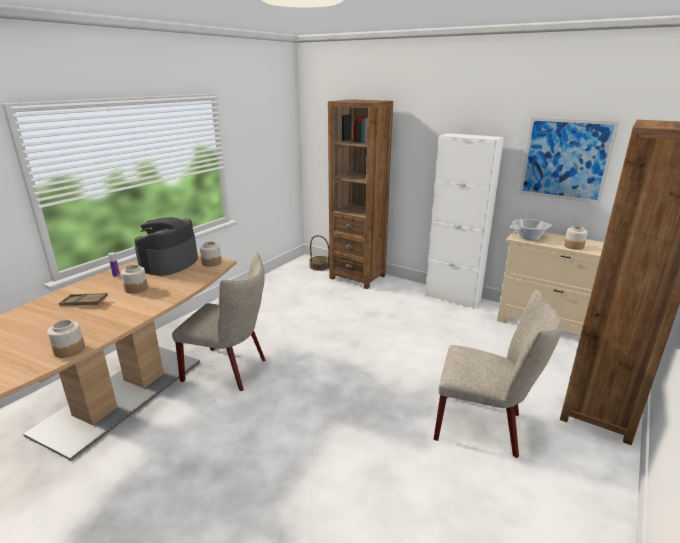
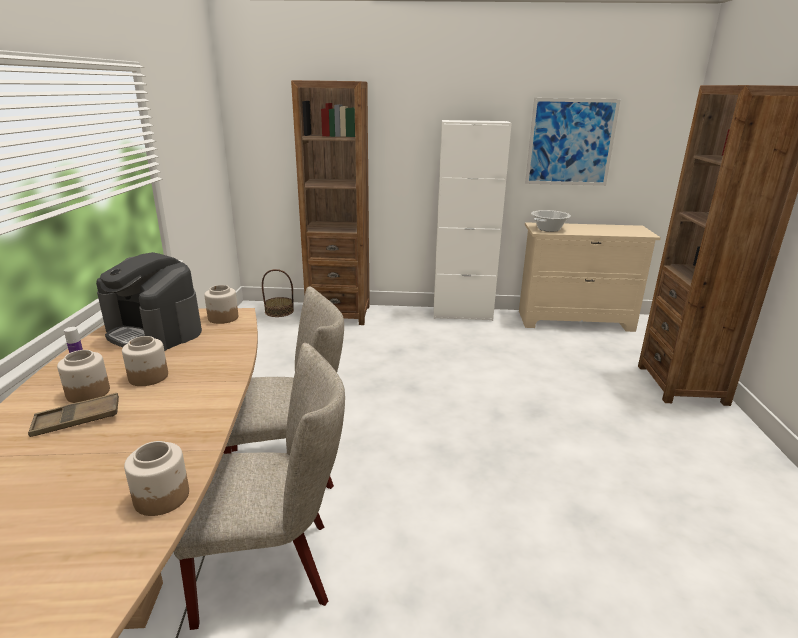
camera: 30 degrees left, 0 degrees up
(169, 263) = (154, 331): coffee machine -> coffee machine turned 45 degrees counterclockwise
(484, 426) = (617, 431): beige chair -> beige chair (274, 567)
(573, 246) = (596, 232): jar -> jar (87, 393)

